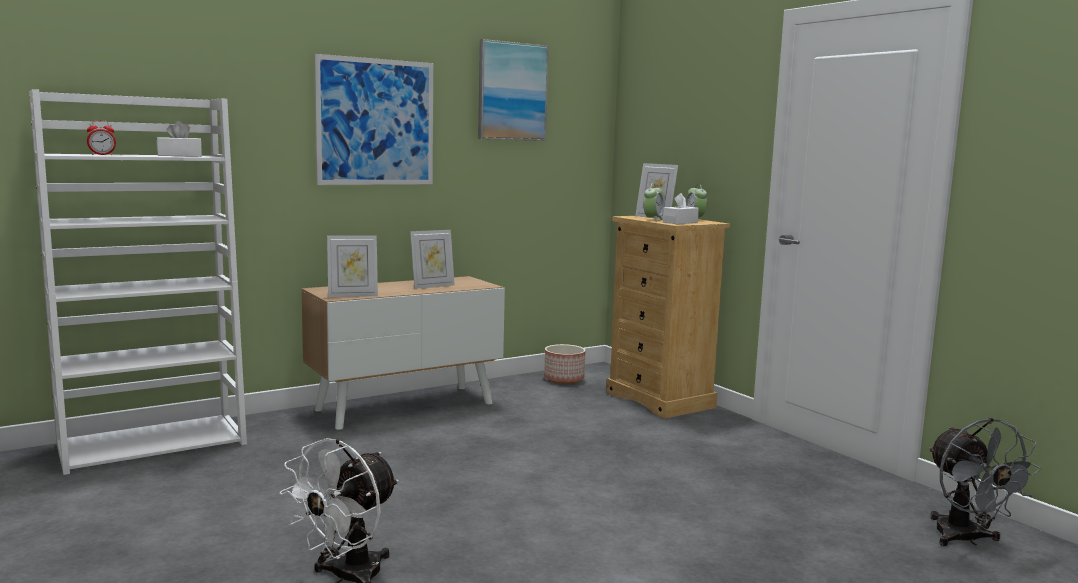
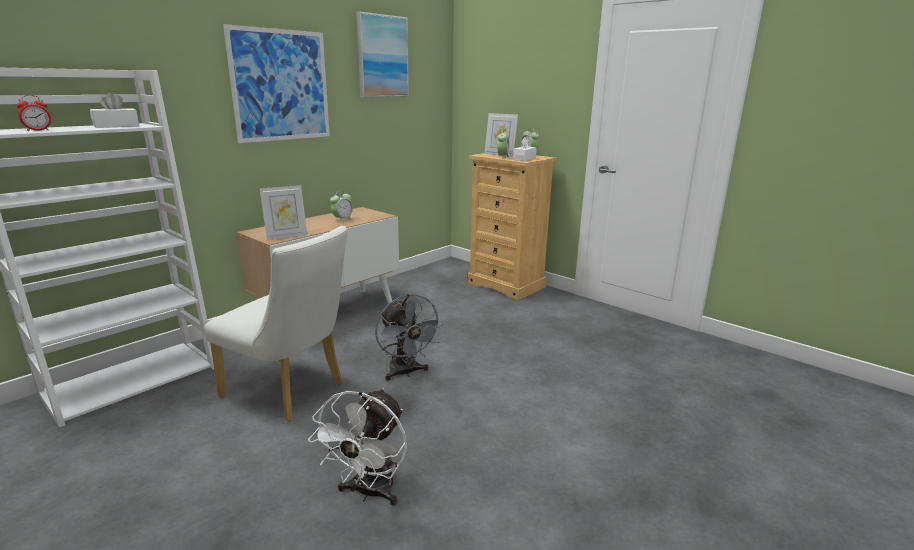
camera: 15 degrees left, 10 degrees up
(314, 476) = (290, 392): none -> white chair
(432, 286) = (342, 220): picture frame -> alarm clock
(564, 379) = (432, 274): planter -> none
(966, 539) = (755, 373): grey fan -> grey fan (406, 373)

